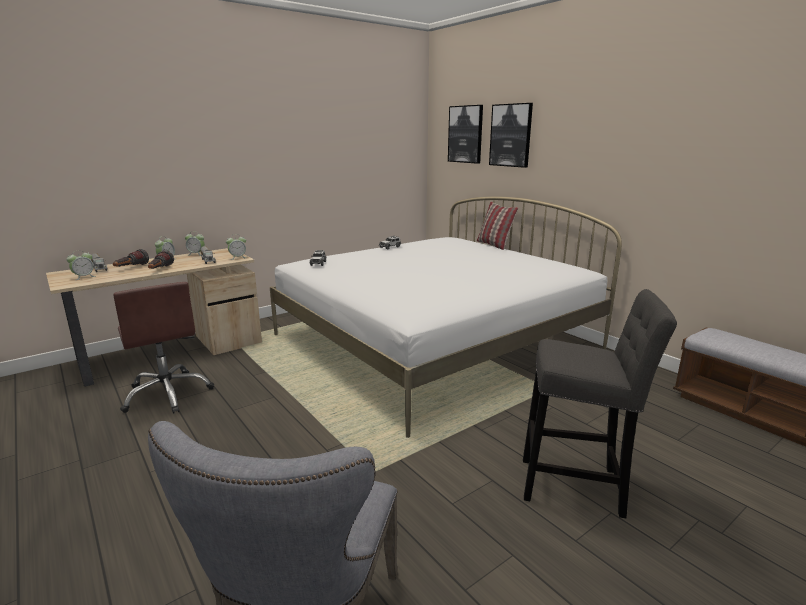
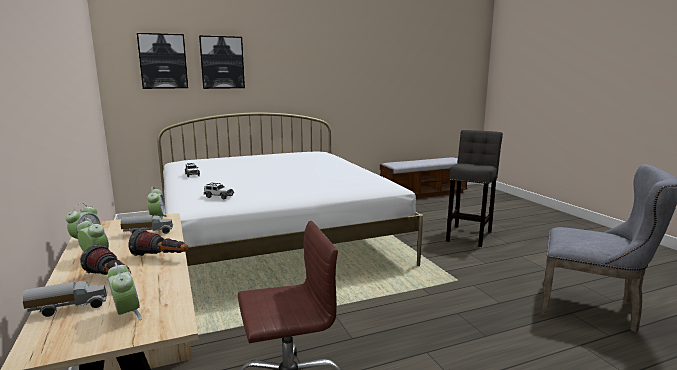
camera: 75 degrees left, 5 degrees down
(494, 245) = (231, 155): pillow -> none

